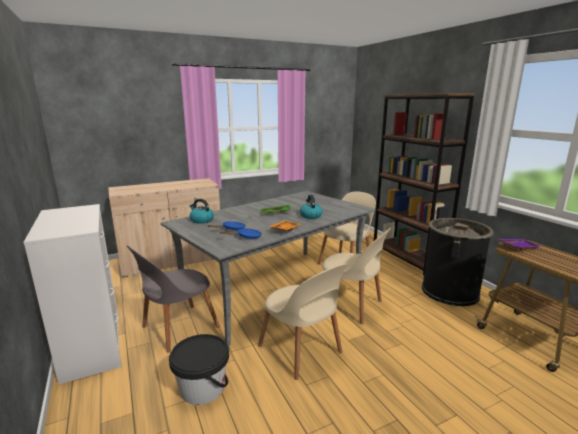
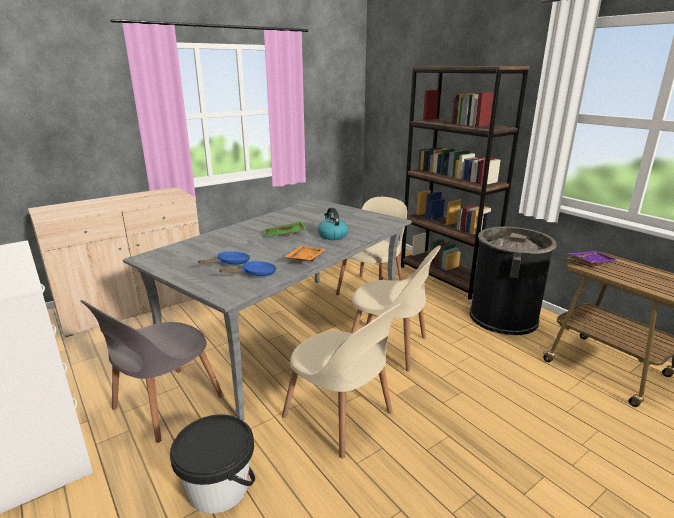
camera: 10 degrees left, 5 degrees up
(201, 220) = (183, 252): kettle -> none

